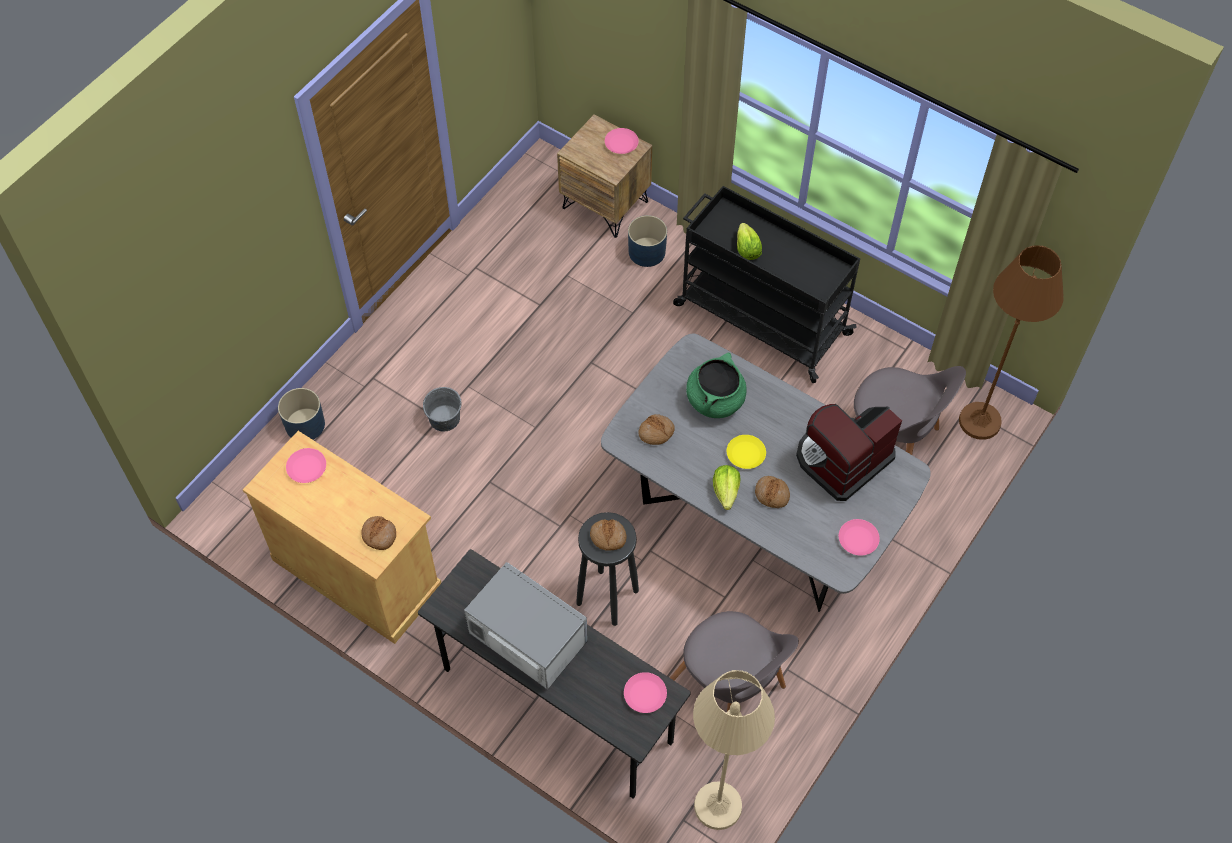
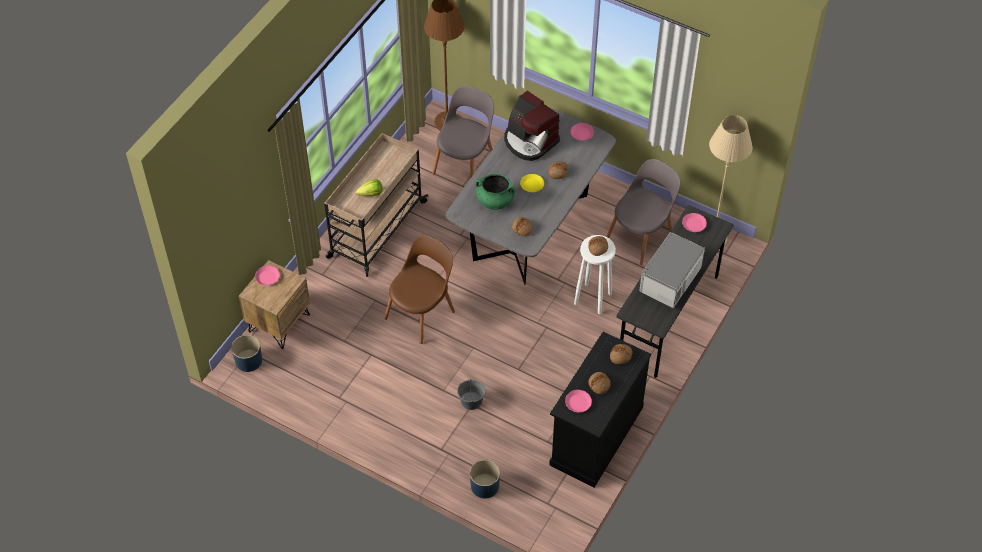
camera: 95 degrees left, 5 degrees down
(333, 499) = (599, 384): none -> bread
(357, 573) = (596, 435): beige cabinet -> black cabinet
(604, 367) = (421, 312): none -> brown chair
(608, 597) = (593, 298): black stool -> white stool
(647, 252) = (321, 295): blue planter -> blue planter (248, 360)
(726, 492) = (559, 193): lettuce -> none
(760, 318) = (376, 230): black cart -> beige cart

